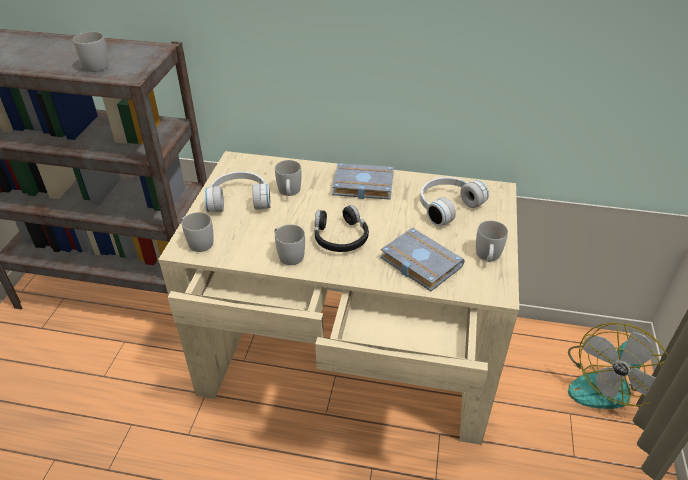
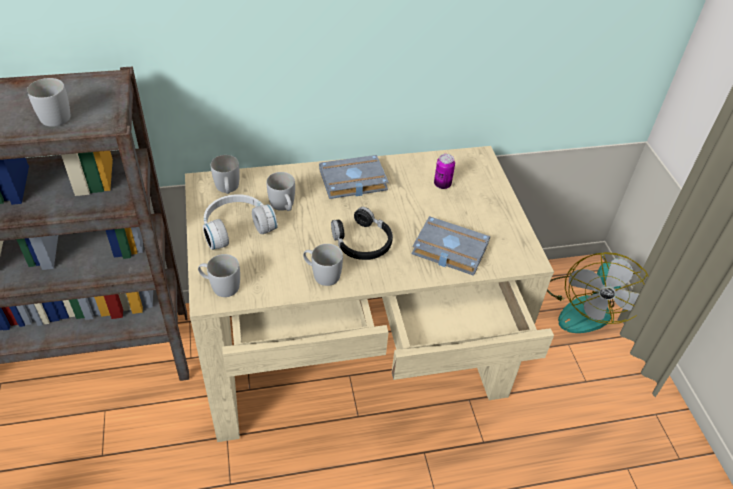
camera: 25 degrees left, 5 degrees up
(446, 206) = (442, 184): white headphones -> can
(488, 257) = (504, 227): white mug -> white mug (227, 189)

